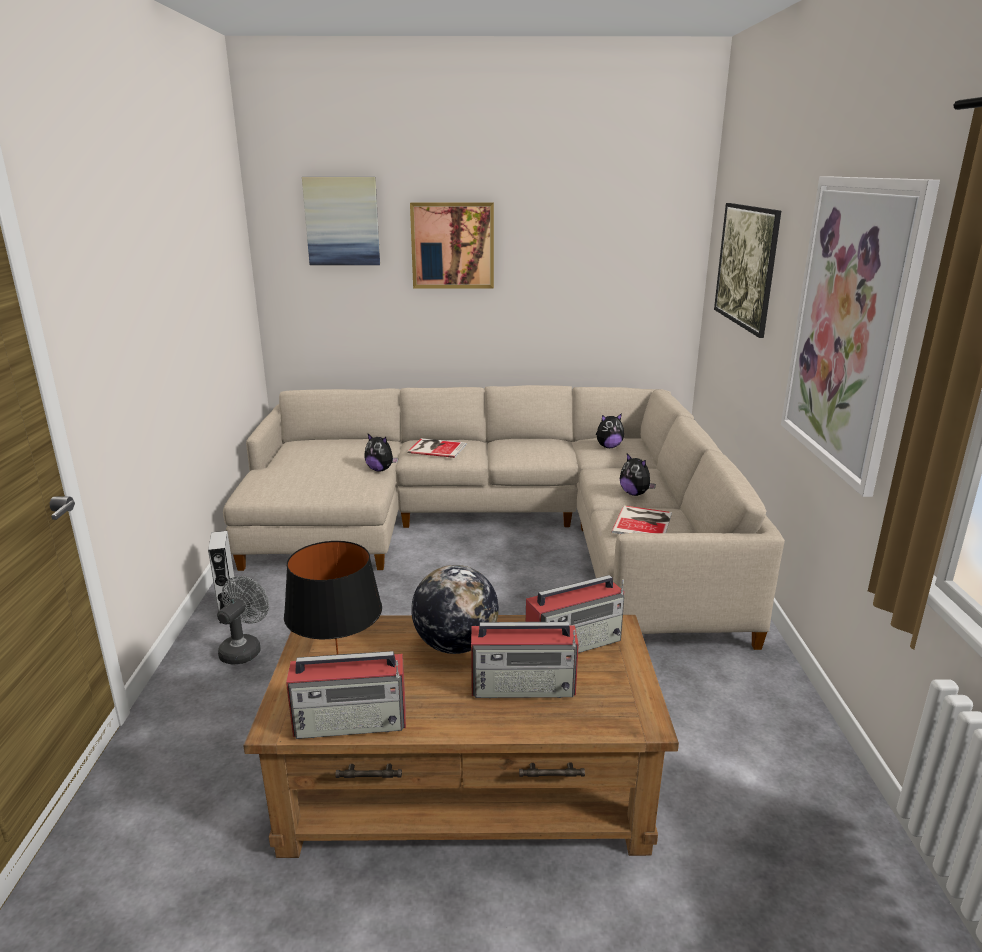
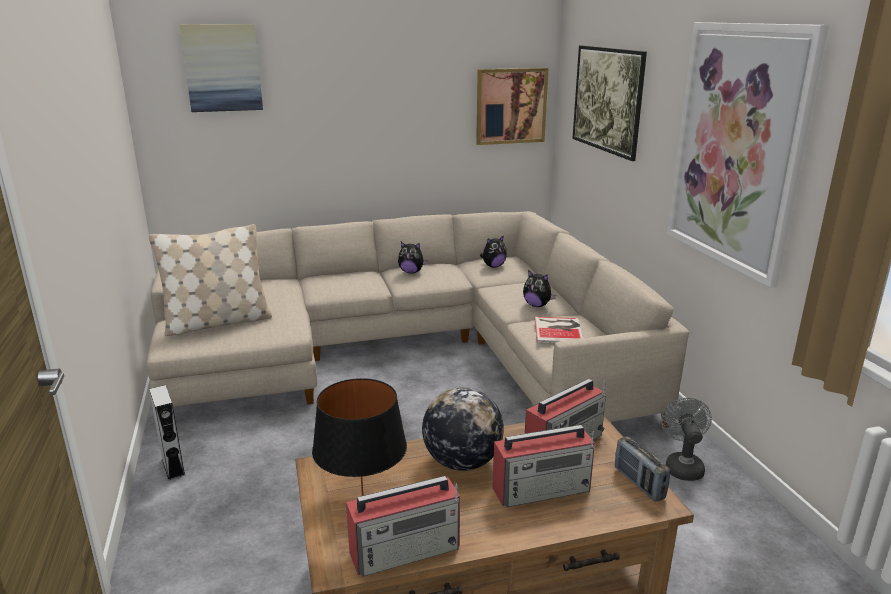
camera: 15 degrees left, 0 degrees up
(244, 649) = (206, 501): grey fan -> grey fan (682, 466)
(301, 476) = (218, 322): none -> beige pillow
(380, 470) = (294, 307): plush toy -> plush toy (411, 272)
(436, 448) = (338, 282): book -> none
(452, 245) = (333, 89): picture -> picture (511, 106)
(634, 698) = (639, 483): none -> radio

